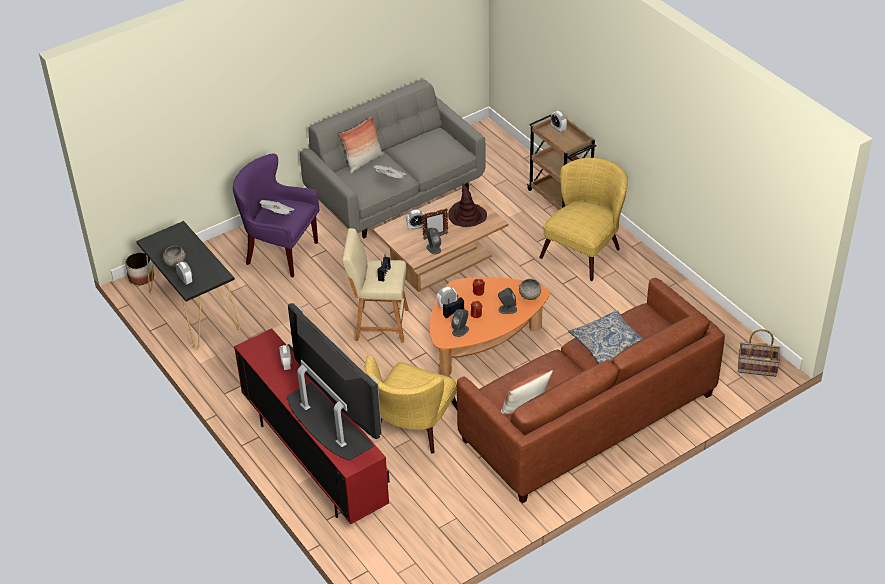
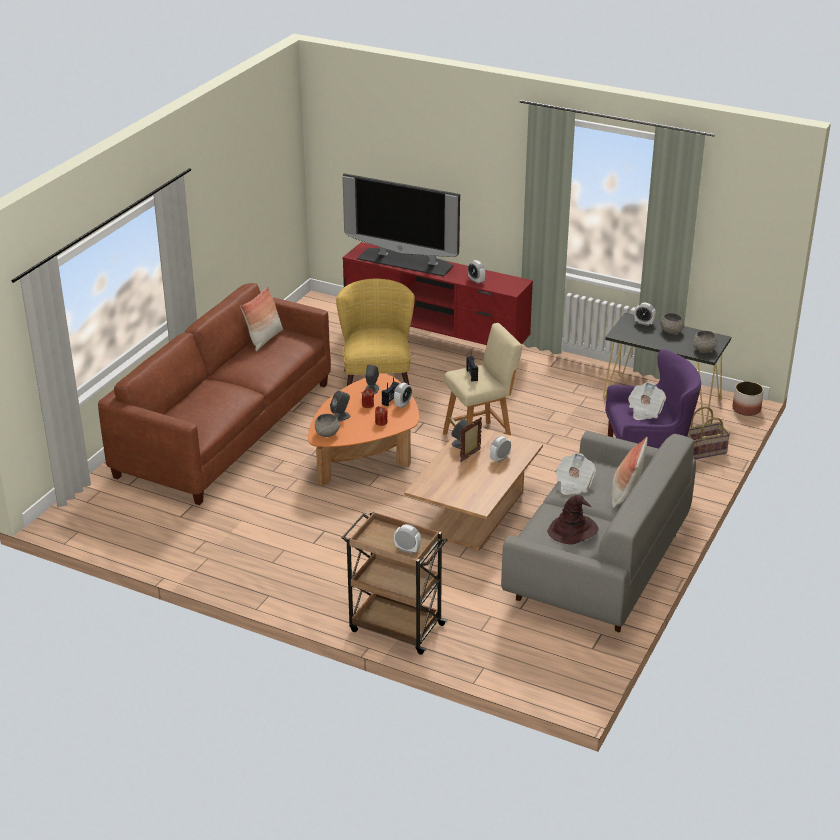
camera: 150 degrees right, 10 degrees down
(174, 235) = (704, 349): none -> grey bowl
(467, 215) = (456, 486): brown hat -> brown hat (572, 530)
(585, 249) = (322, 574): yellow armchair -> none
(608, 345) = (216, 397): pillow -> none
(756, 368) = (72, 514): basket -> basket (704, 451)

